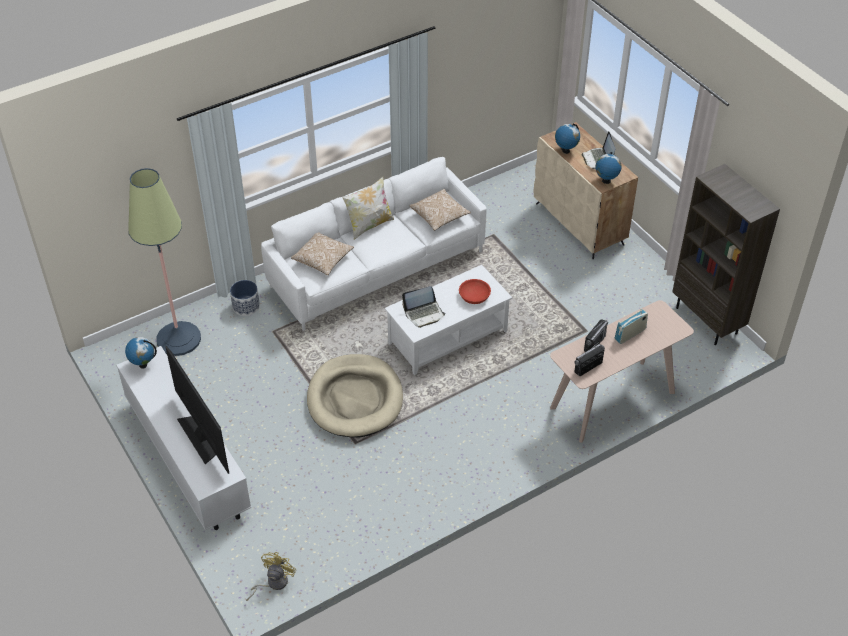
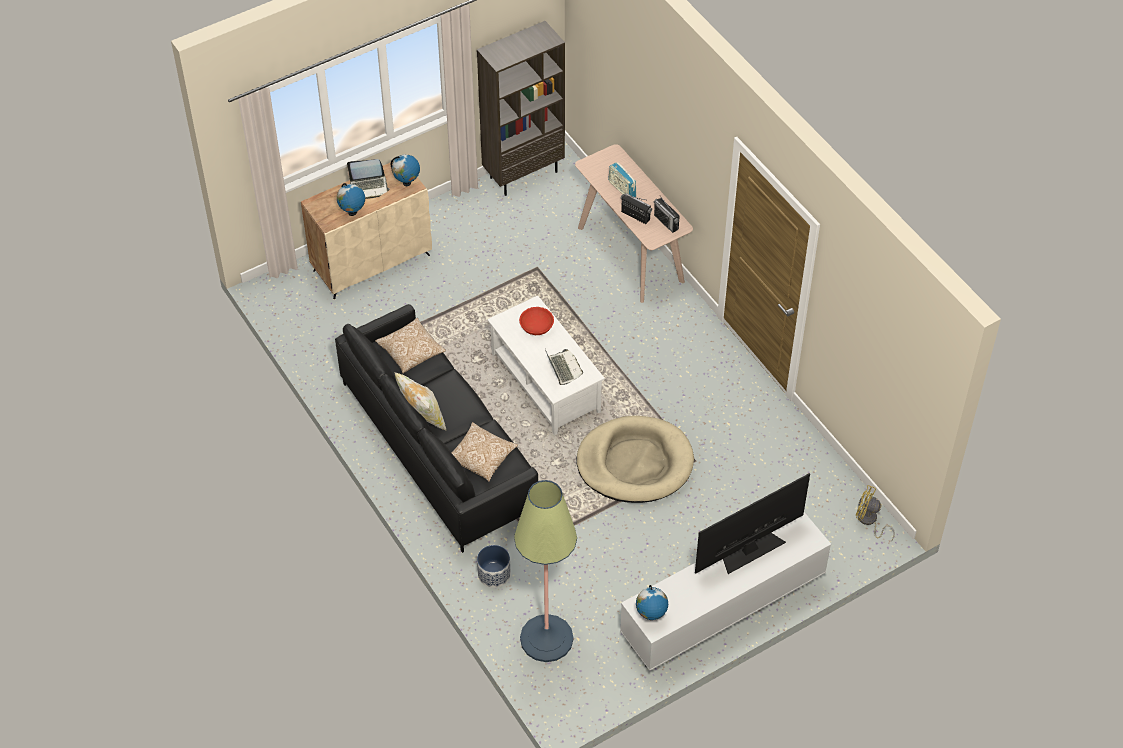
camera: 90 degrees left, 5 degrees up
(378, 270) = (438, 447): white sofa -> black sofa

